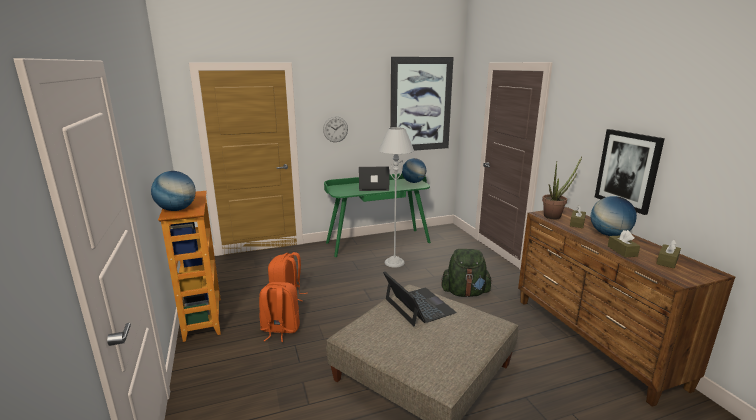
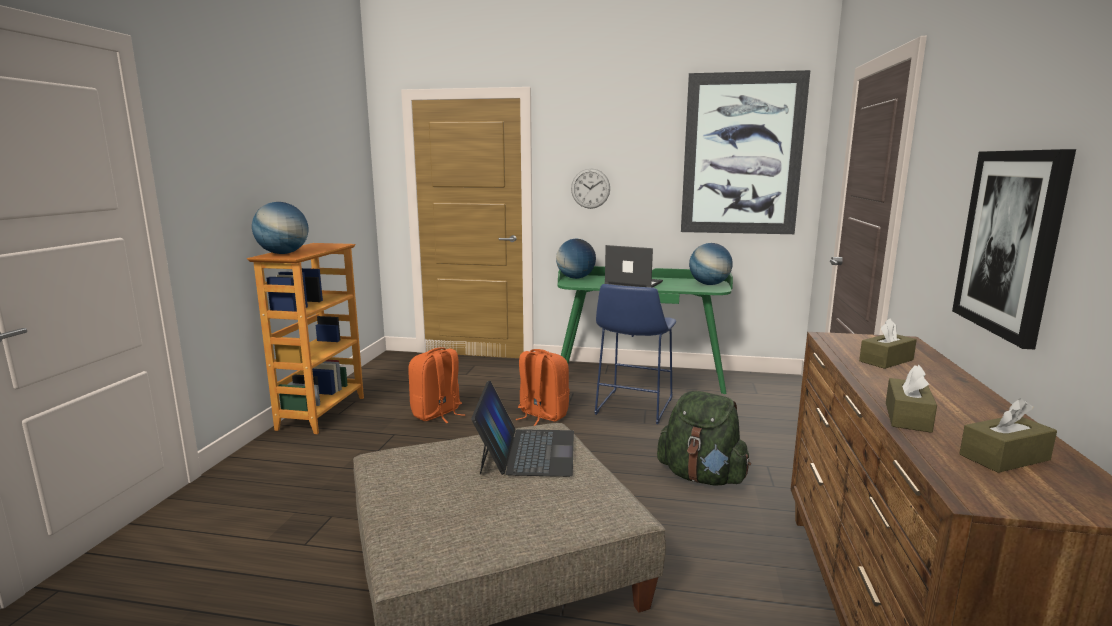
camera: 30 degrees right, 5 degrees down
(280, 330) = (382, 448): orange backpack -> orange backpack (541, 415)
(394, 263) = (632, 408): grey floor lamp -> blue stool
(555, 216) = (857, 344): potted plant -> none
(609, 234) = (932, 388): globe -> globe (575, 278)

